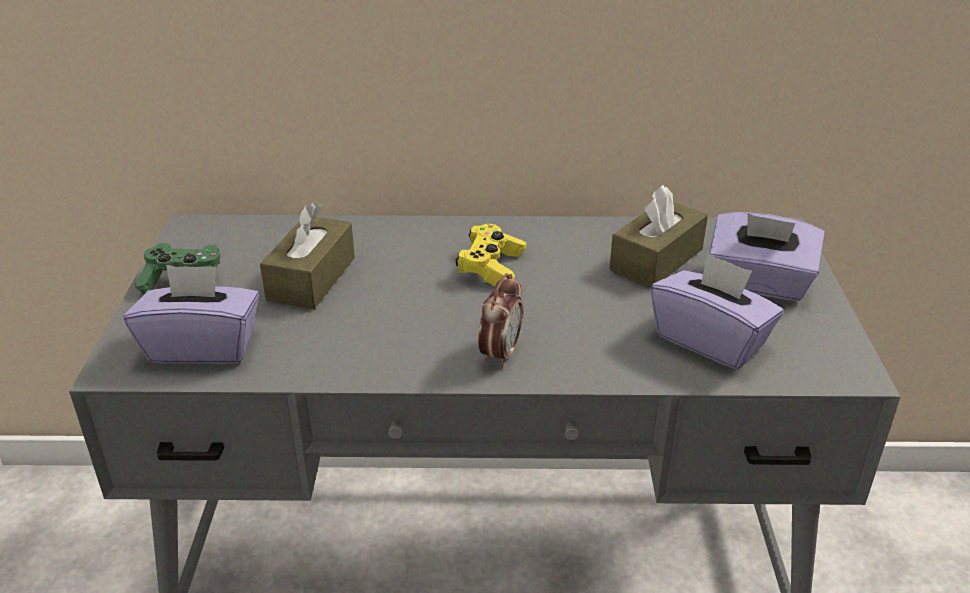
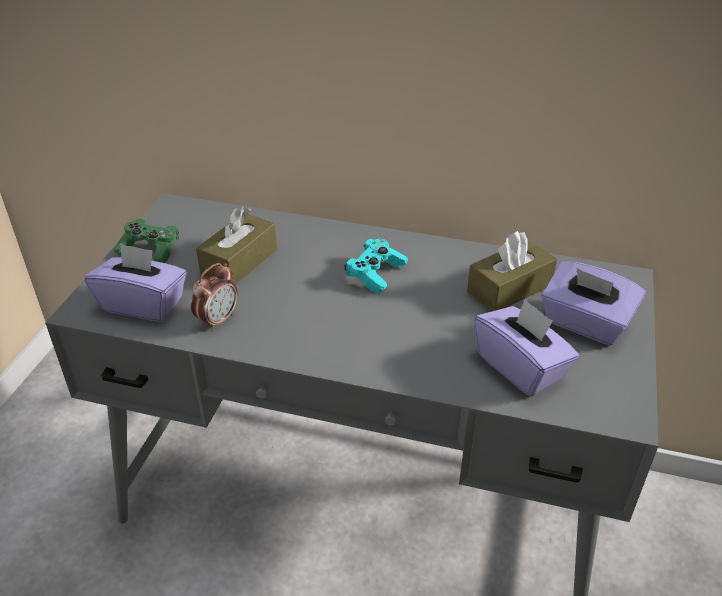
camera: 15 degrees right, 5 degrees up
(491, 267) = (375, 274): yellow game controller -> turquoise game controller
(500, 353) = (351, 348): alarm clock -> alarm clock (218, 320)

